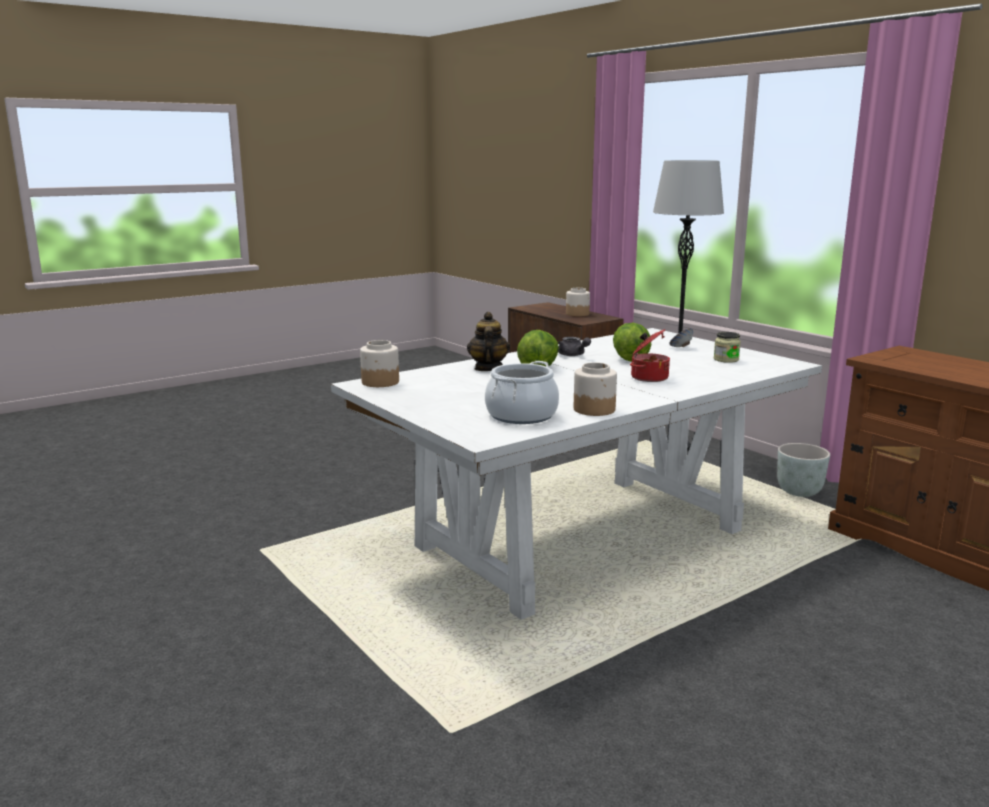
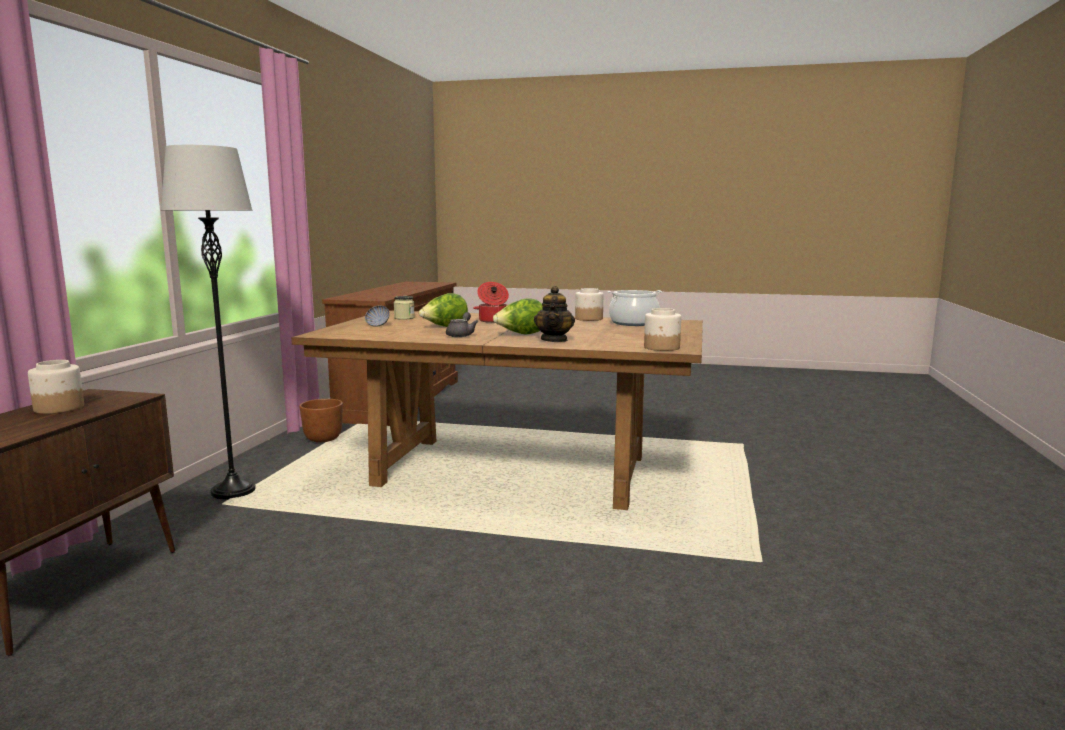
camera: 130 degrees left, 5 degrees down
(488, 368) = (554, 340): teapot -> teapot turned 45 degrees counterclockwise
(580, 539) = (514, 471): white dining table -> brown dining table
(800, 492) = (323, 439): grey planter -> brown planter

